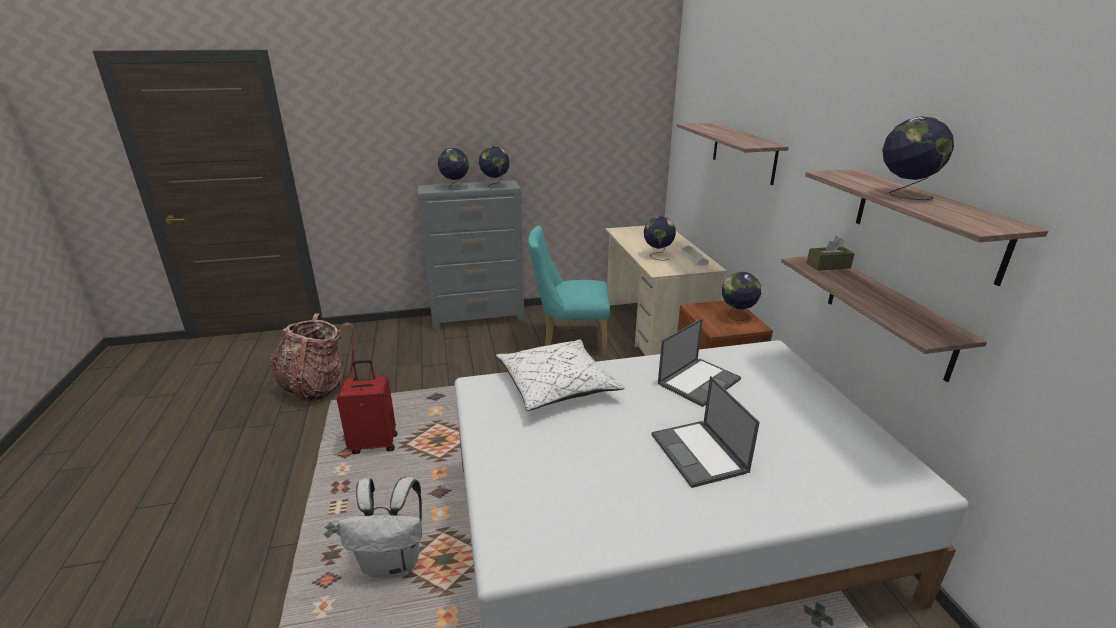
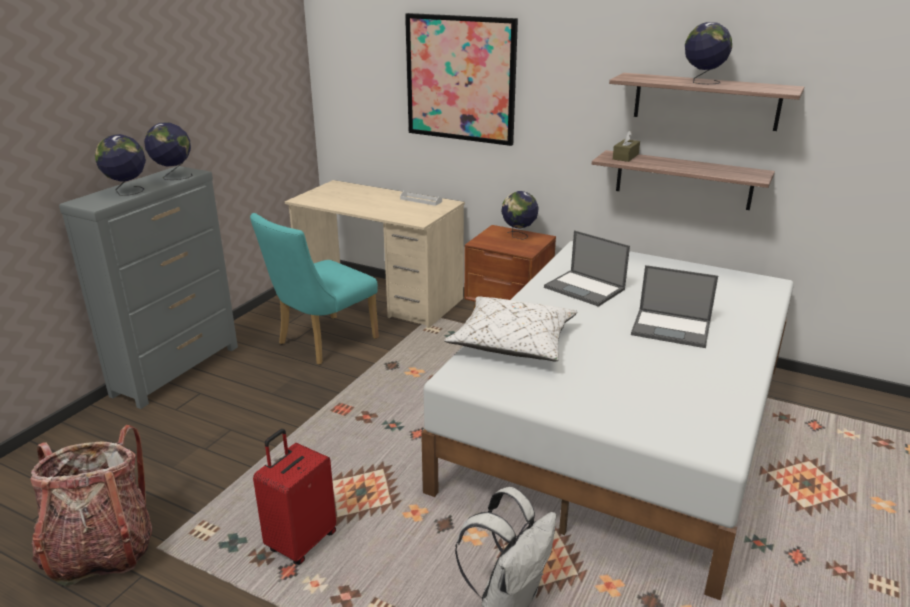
camera: 50 degrees left, 0 degrees up
(657, 255) = (389, 209): globe -> none
(699, 381) = (585, 288): laptop -> laptop turned 135 degrees clockwise
(743, 152) = (460, 79): shelf -> picture

